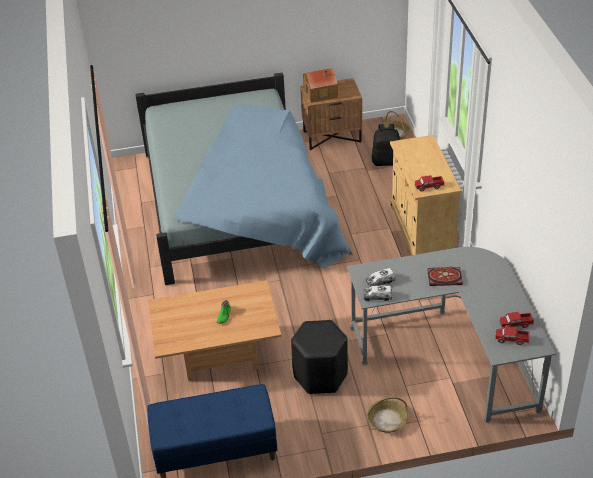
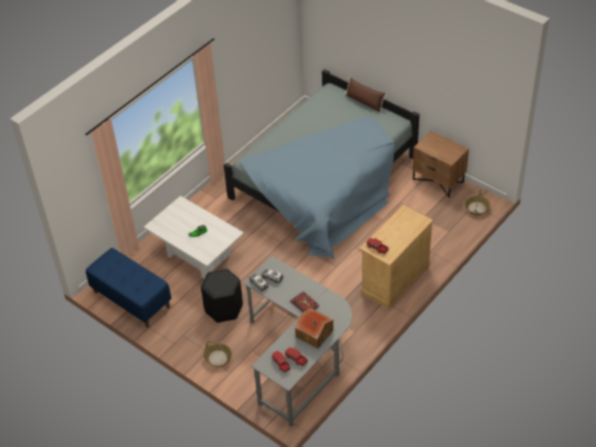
camera: 50 degrees right, 5 degrees up
(210, 99) = (364, 102): none -> brown pillow
(218, 355) = (197, 256): brown coffee table -> white coffee table
(321, 93) = (434, 144): toy house -> toy house (314, 334)
(386, 161) = (443, 221): black backpack -> none

